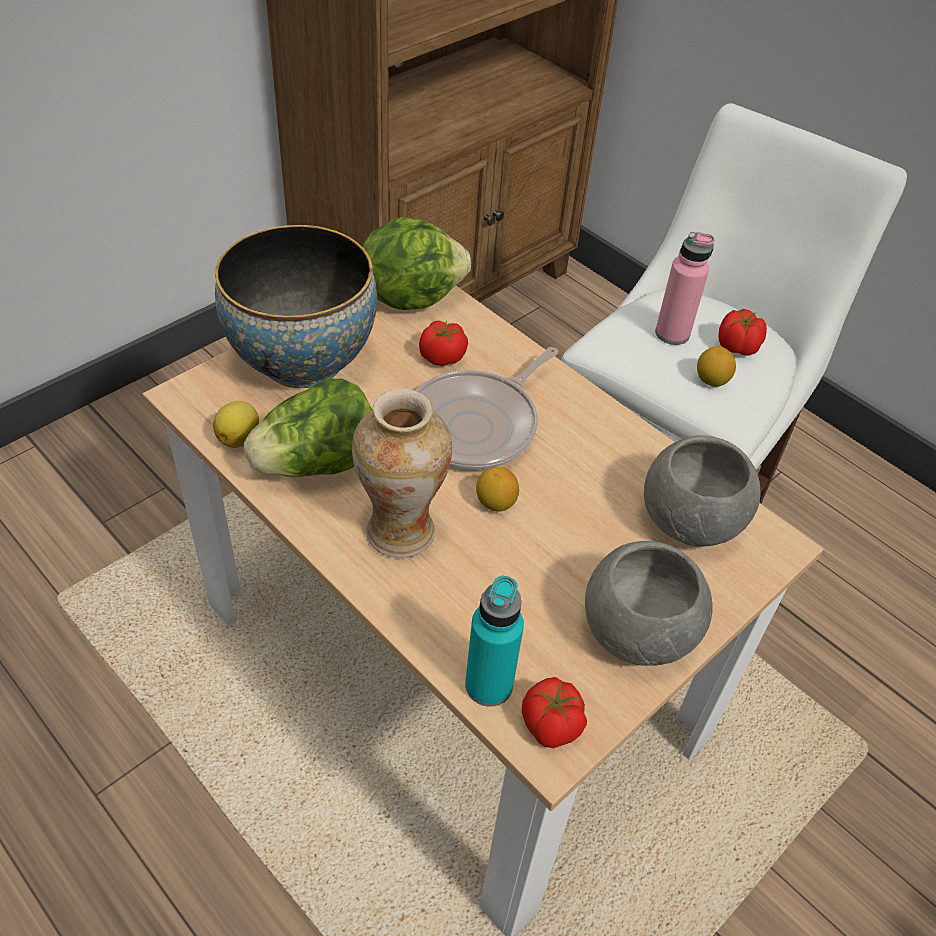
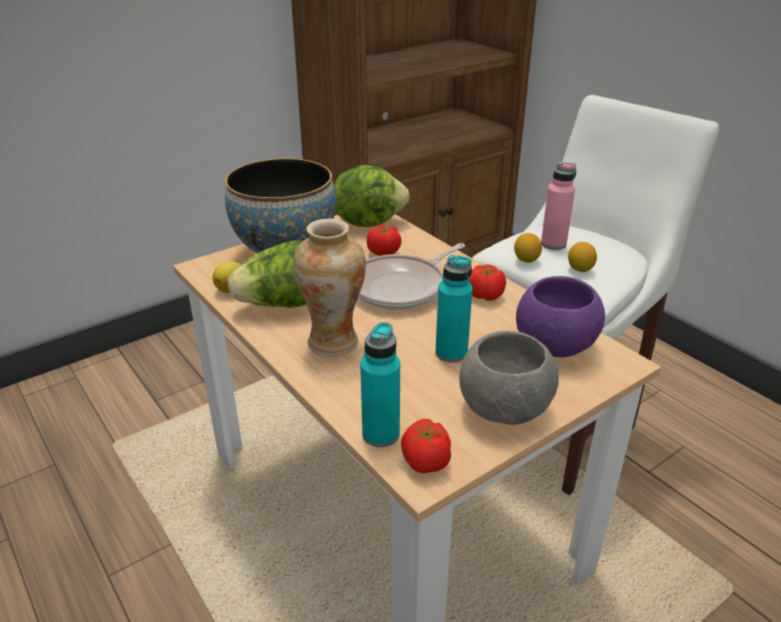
camera: 10 degrees right, 15 degrees down
(495, 503) = (407, 330): lemon -> lemon (526, 260)
(559, 541) = (451, 353): none -> turquoise bottle
(692, 520) = (556, 345): grey bowl -> purple bowl
(737, 347) = (602, 252): tomato -> tomato (485, 296)

